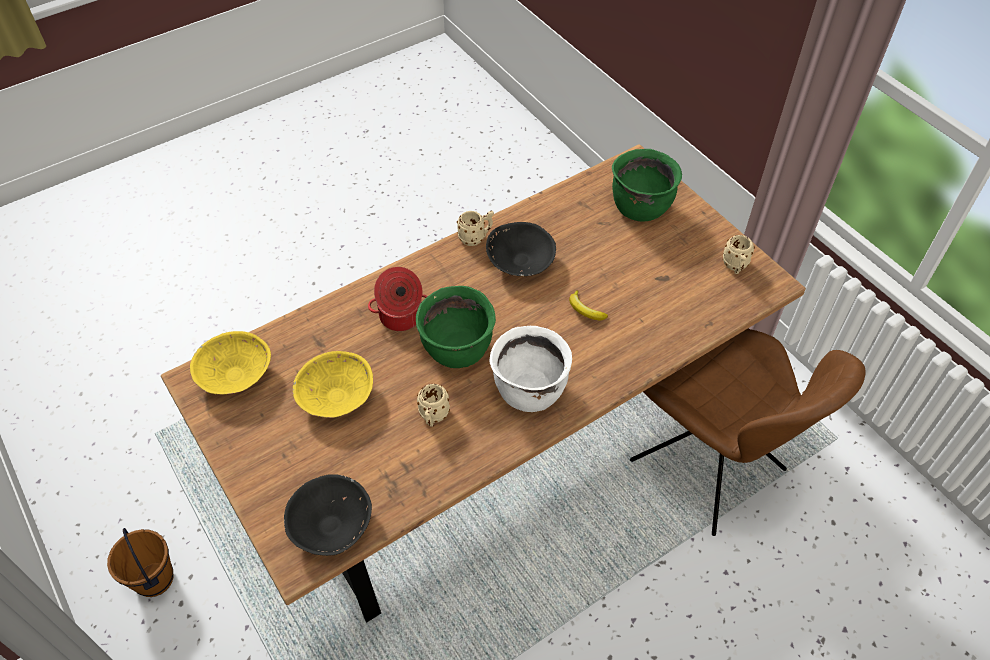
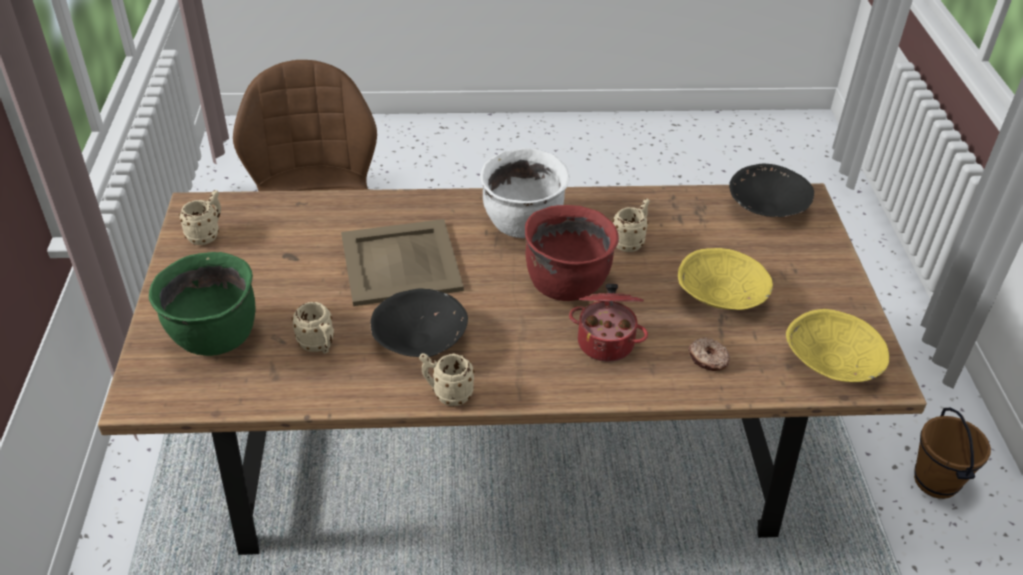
camera: 150 degrees left, 10 degrees down
(325, 336) = (708, 359): none -> donut
(457, 350) = (566, 283): green cooking pot -> red cooking pot
(576, 230) = (319, 346): none -> beige mug
(585, 310) = (402, 263): banana -> beige tray

